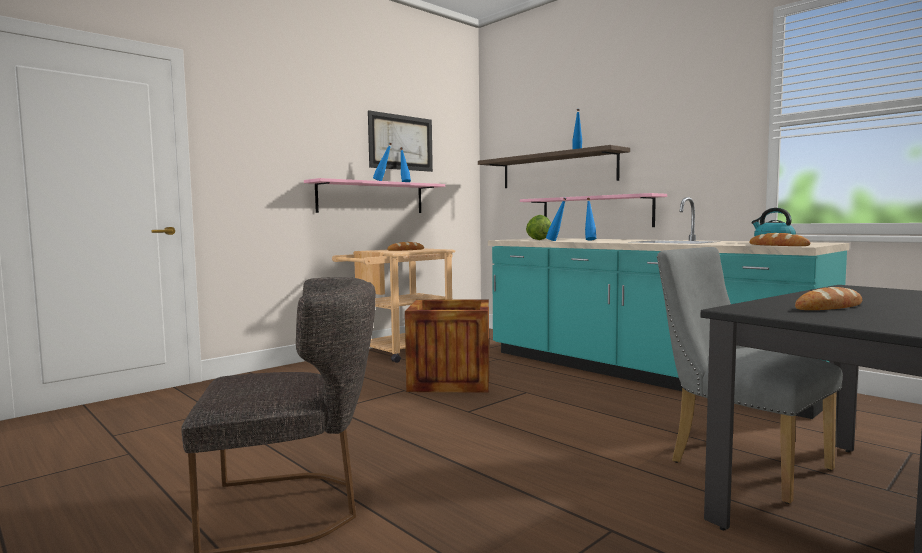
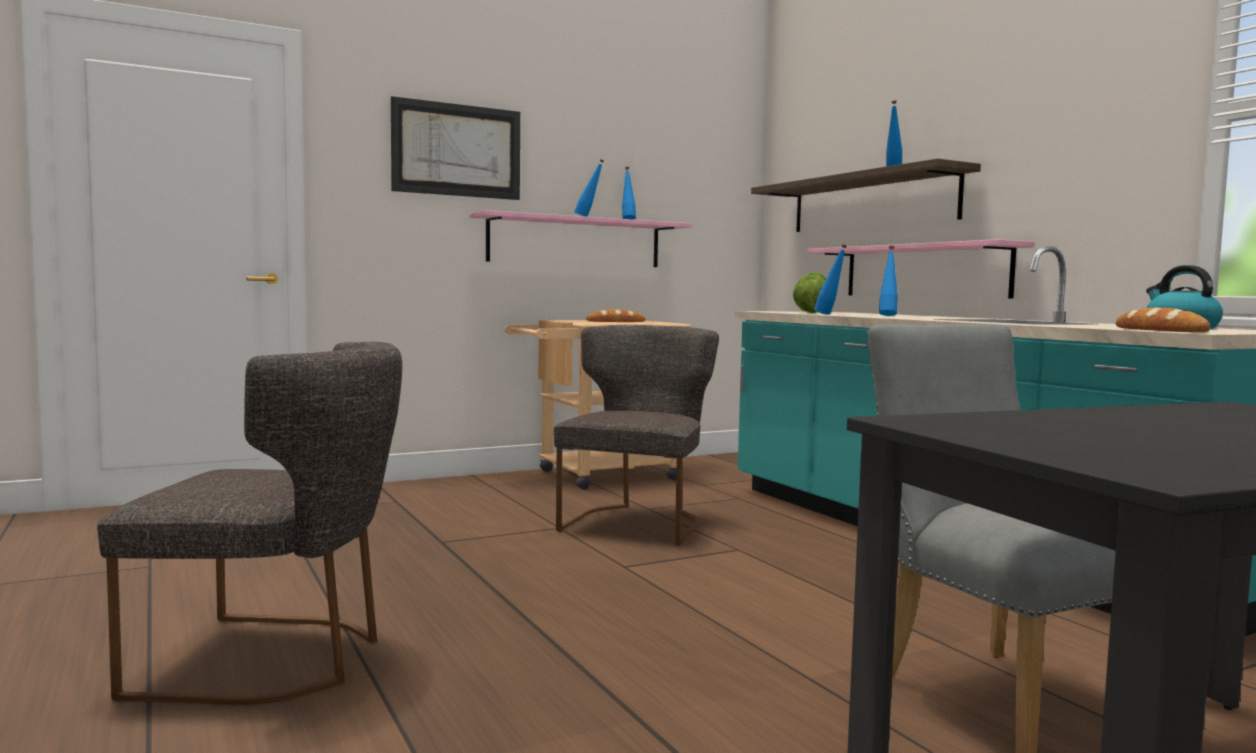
camera: 15 degrees right, 0 degrees up
(401, 142) = (628, 159): picture -> picture (457, 150)
(450, 380) = (638, 521): crate -> grey chair
(829, 307) = (1085, 428): bread -> none

